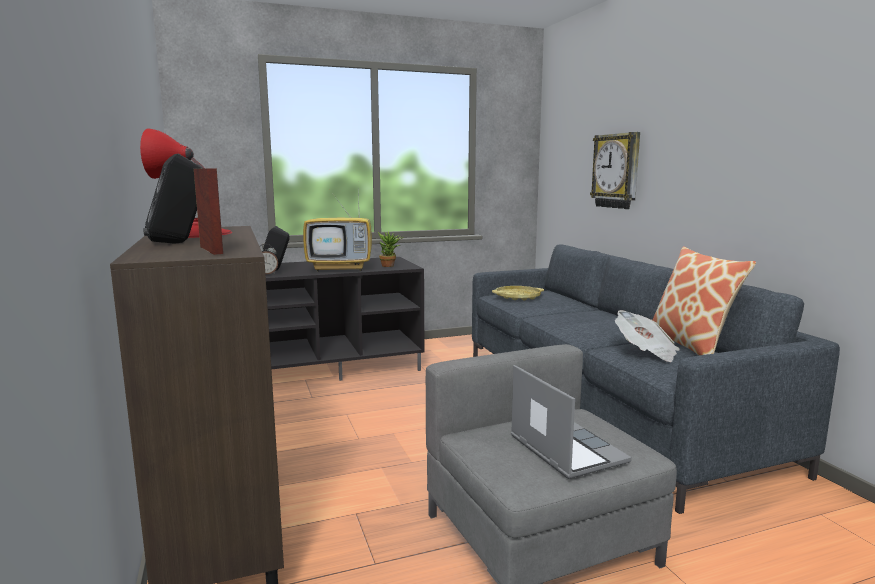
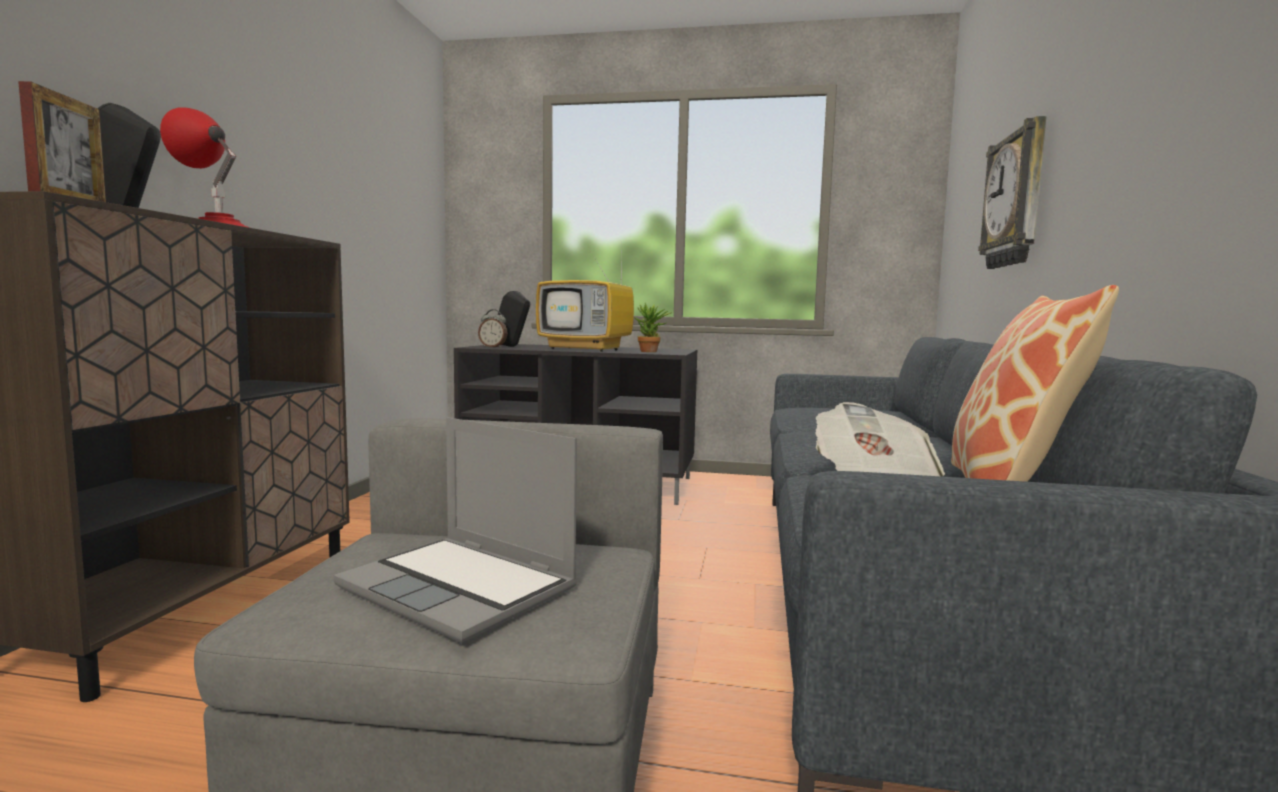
camera: 30 degrees right, 5 degrees down
(517, 297) = (823, 409): yellow tray -> none
(565, 449) = (461, 589): laptop -> laptop turned 120 degrees clockwise

